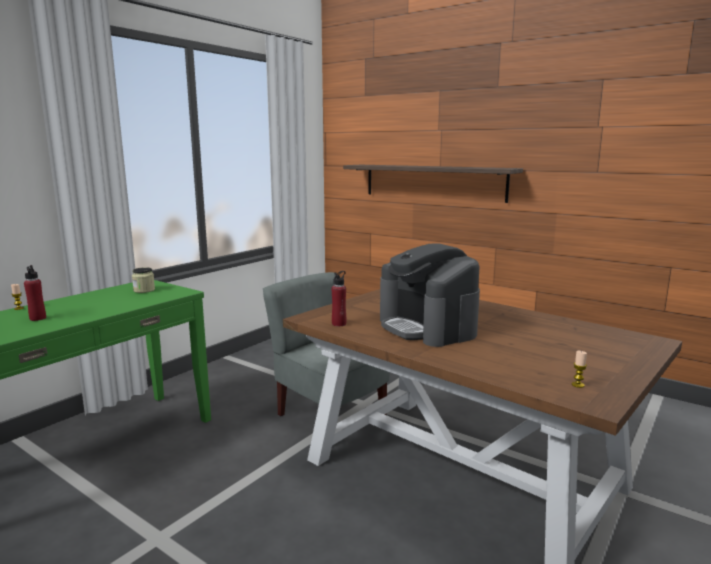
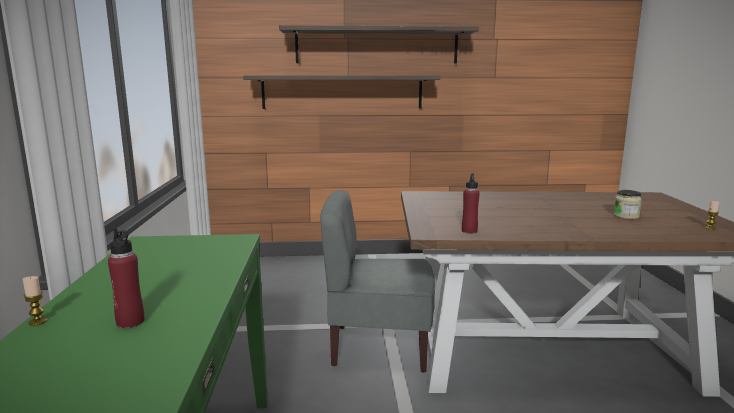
camera: 40 degrees left, 0 degrees up
(144, 290) = (176, 249): jar -> jar (626, 216)
(427, 327) = (532, 217): coffee machine -> none
(466, 137) = (377, 46): none -> shelf

